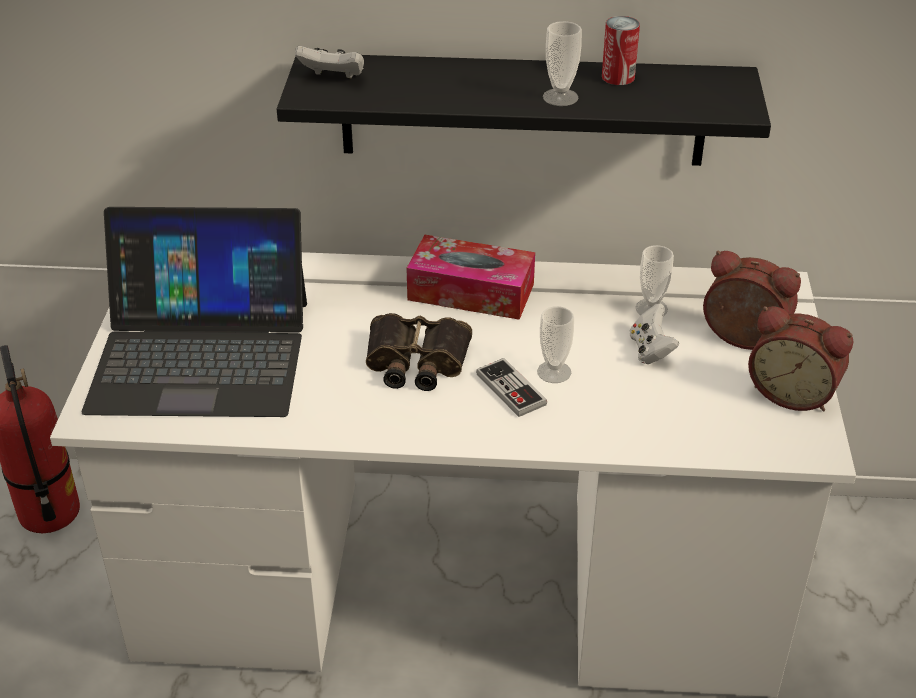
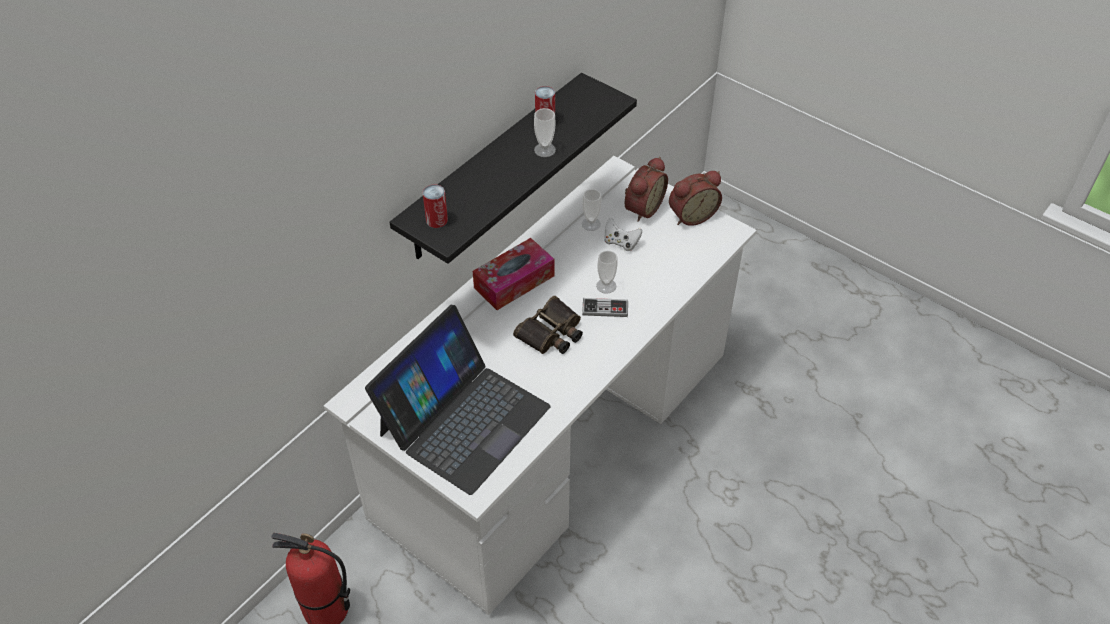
camera: 55 degrees left, 10 degrees up
(333, 77) = (436, 220): white game controller -> can
(742, 340) = (642, 208): alarm clock -> alarm clock turned 150 degrees clockwise

